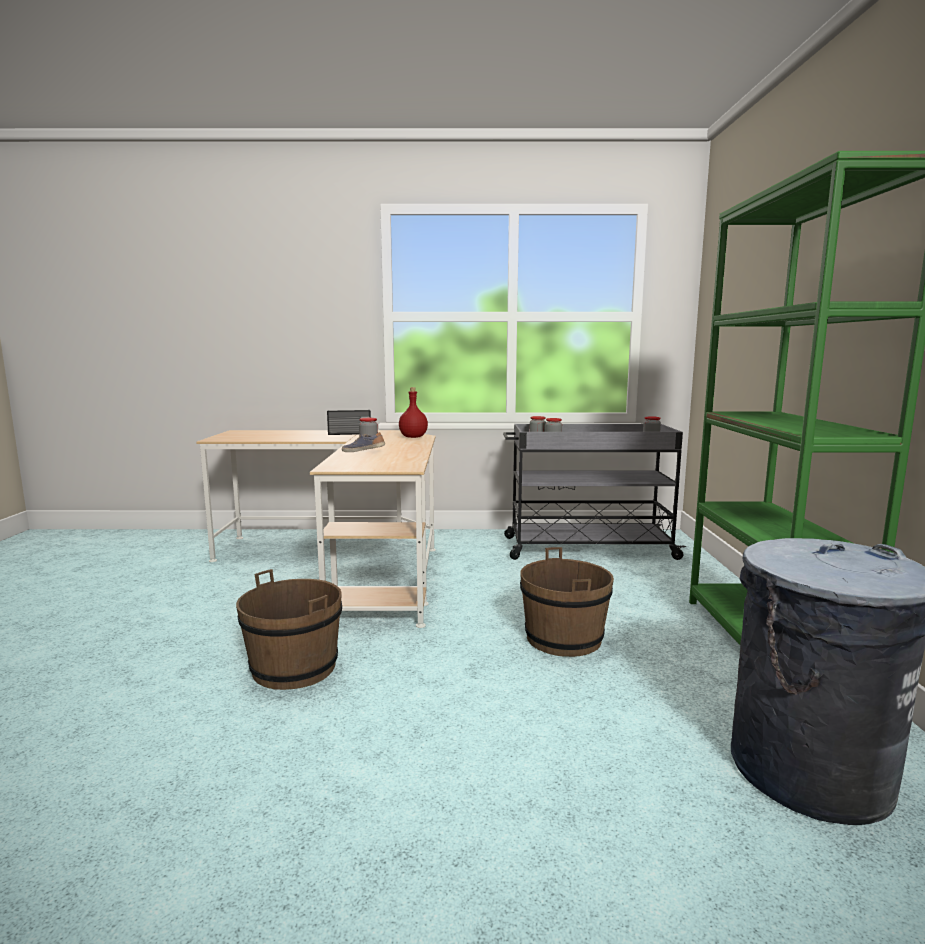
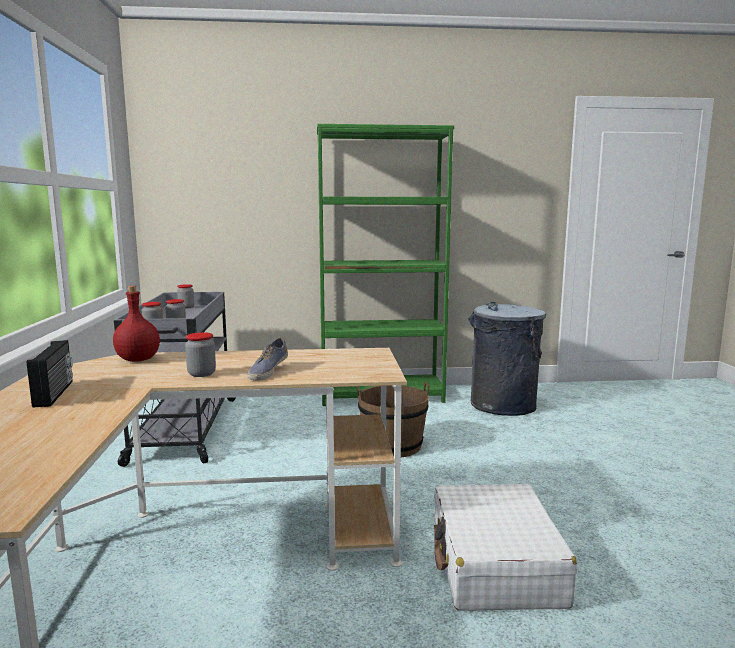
camera: 95 degrees left, 0 degrees up
(294, 668) = (495, 564): brown bucket -> white suitcase

